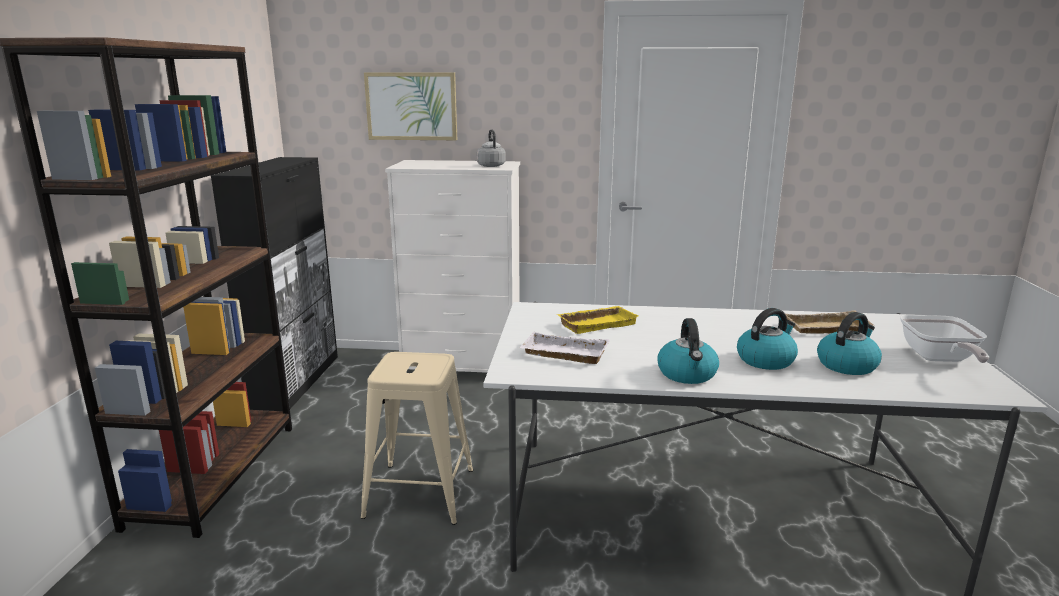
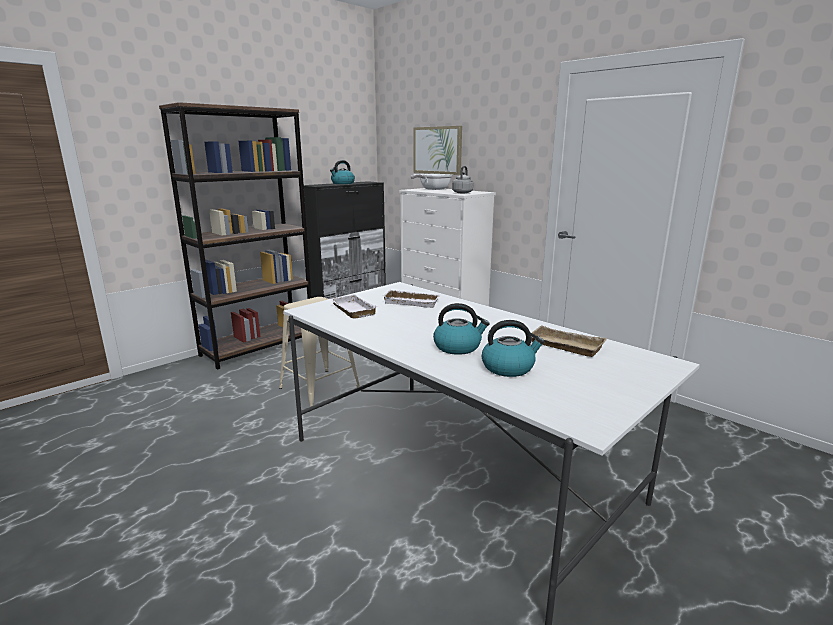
camera: 40 degrees right, 0 degrees up
(597, 323) = (412, 302): yellow tray -> white tray
(687, 374) = (386, 338): kettle -> kettle (342, 183)
(939, 359) = (604, 390): frying pan -> frying pan (432, 189)

